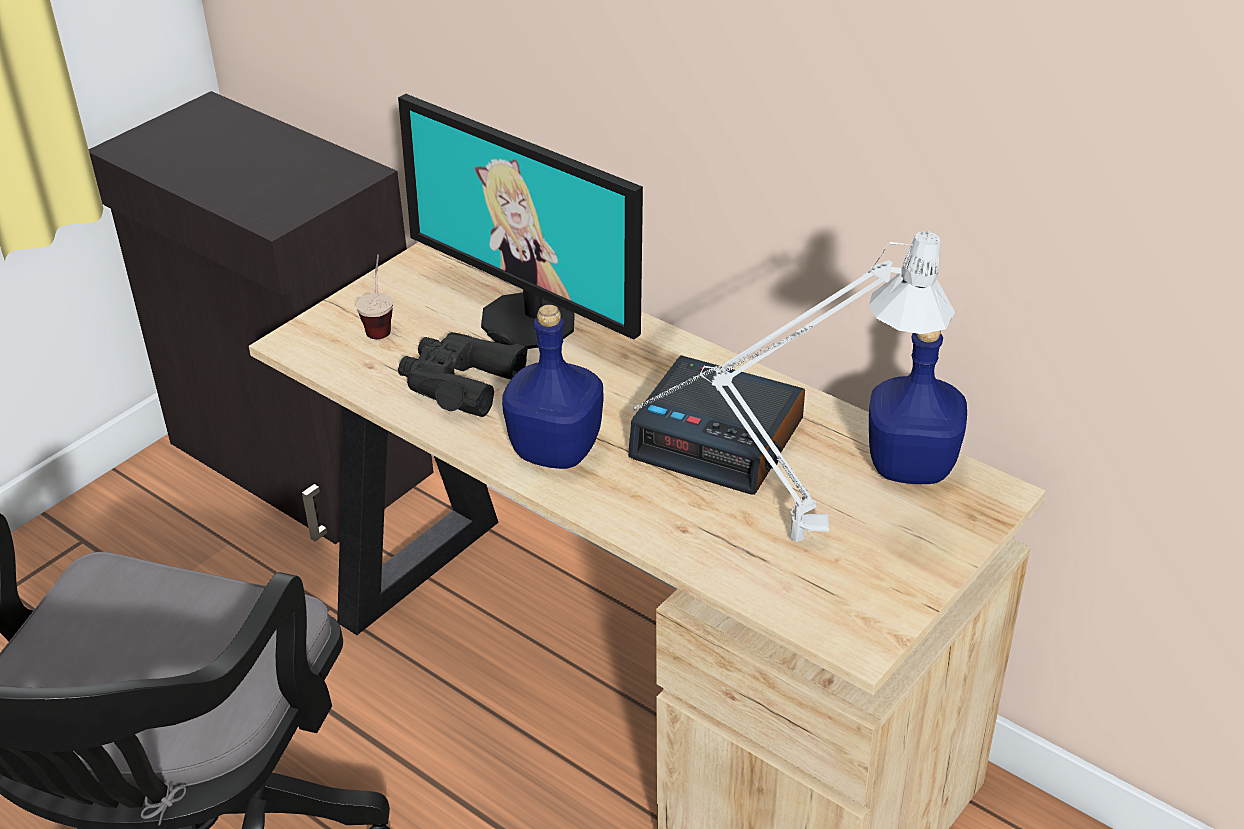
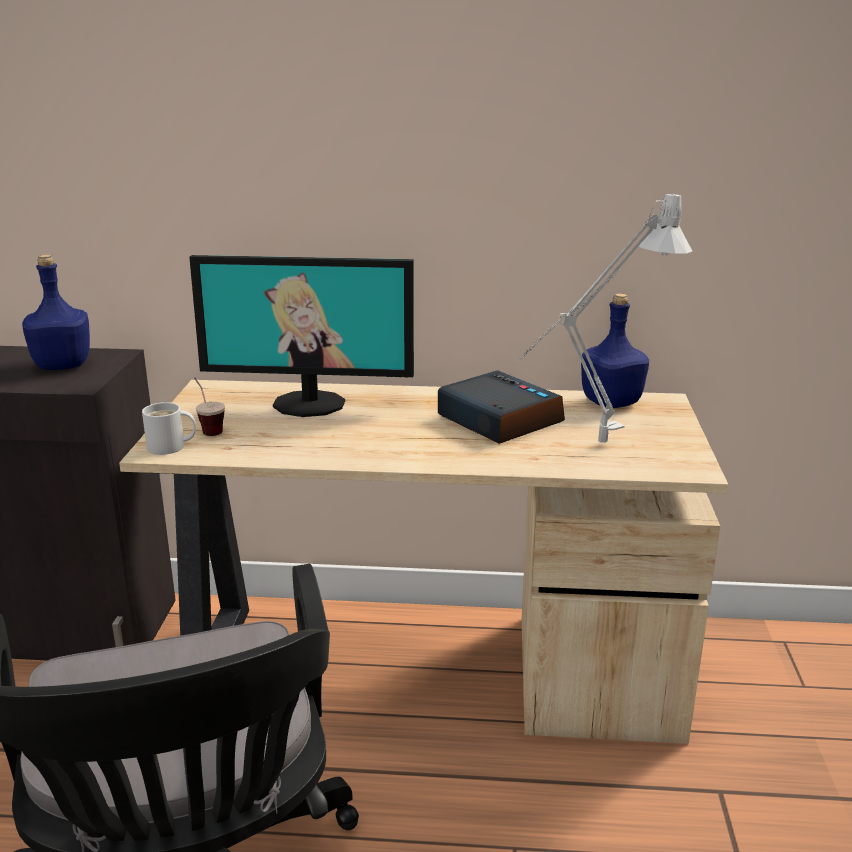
camera: 35 degrees left, 15 degrees down
(315, 340) = (170, 447): none -> white mug
(460, 382) = (303, 439): black binoculars -> none
(558, 450) = (411, 449): blue bottle -> blue bottle (64, 365)
(719, 439) = (498, 419): alarm clock -> alarm clock turned 120 degrees counterclockwise

